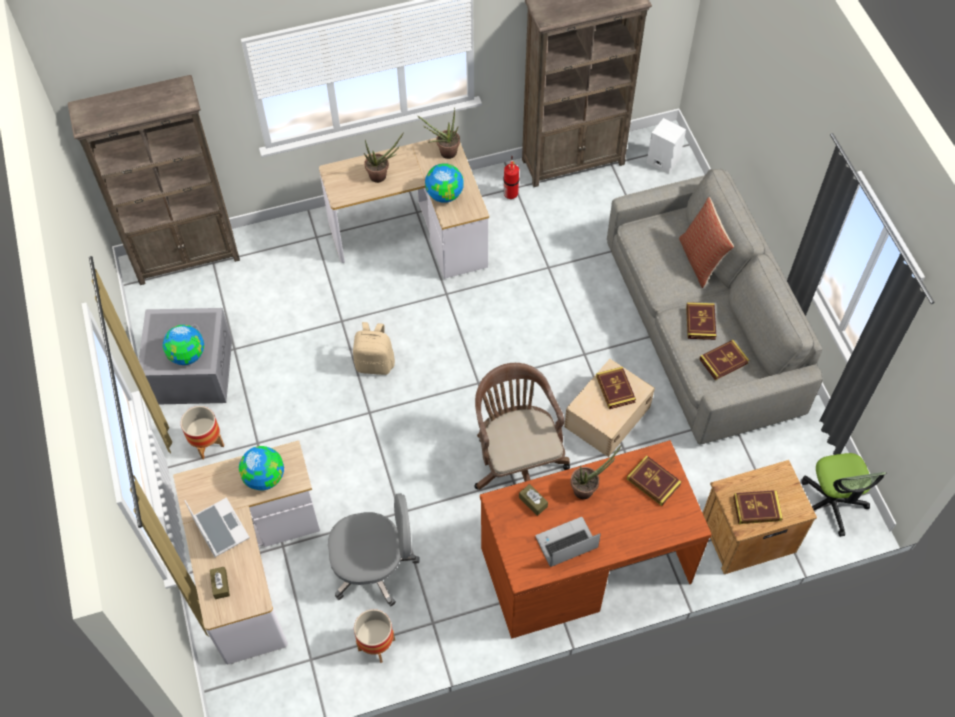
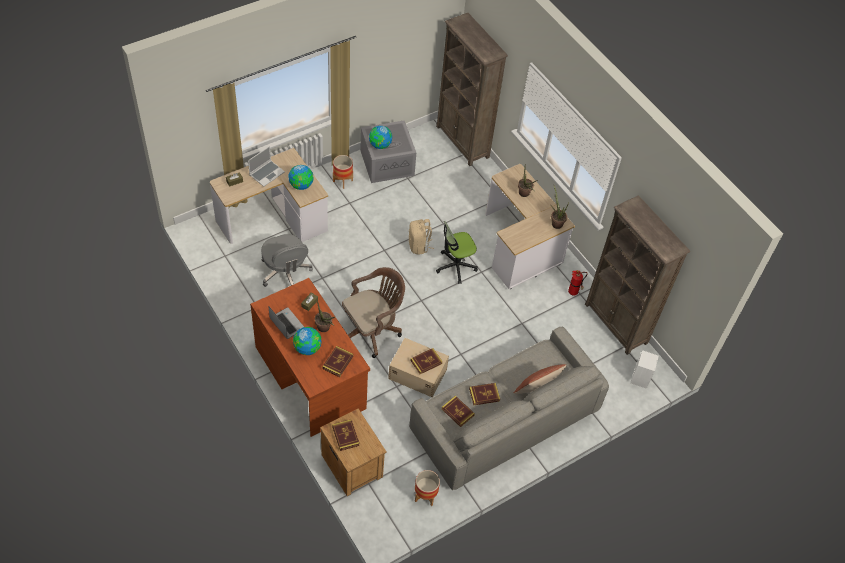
camera: 70 degrees right, 5 degrees down
(376, 645) = (239, 283): planter -> planter (425, 496)
(444, 194) = (522, 228): globe -> globe (307, 348)
(830, 503) = (388, 515): office chair -> office chair (455, 266)

